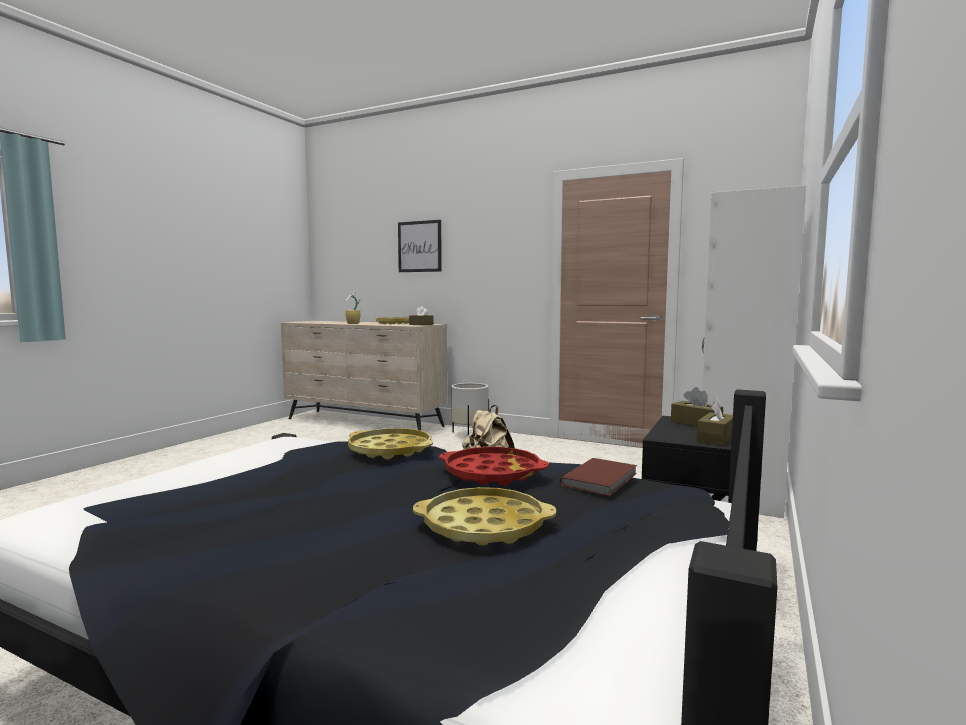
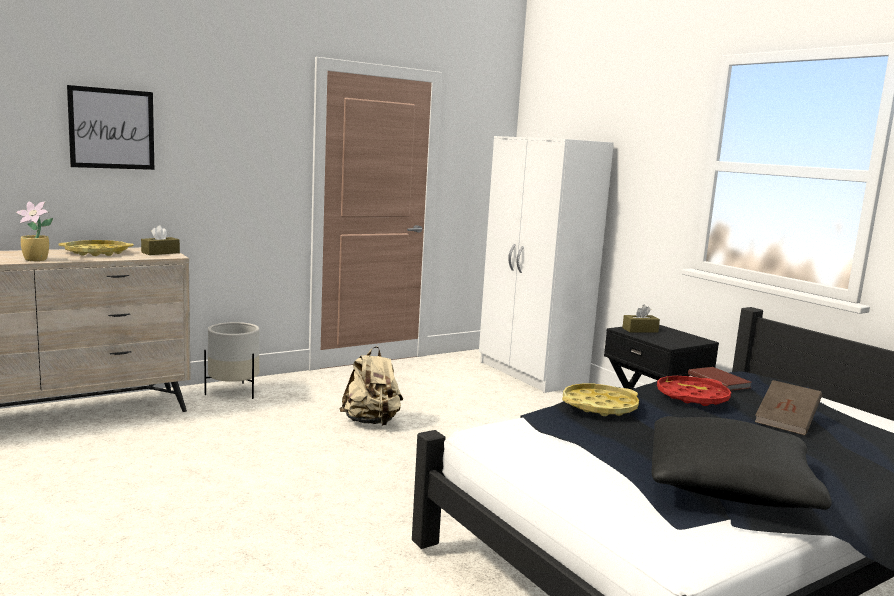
camera: 60 degrees left, 5 degrees up
(198, 514) = (729, 486): none -> black pillow
(483, 525) = (786, 422): yellow tray -> brown book
(715, 438) = (682, 338): brown tissue box -> none

